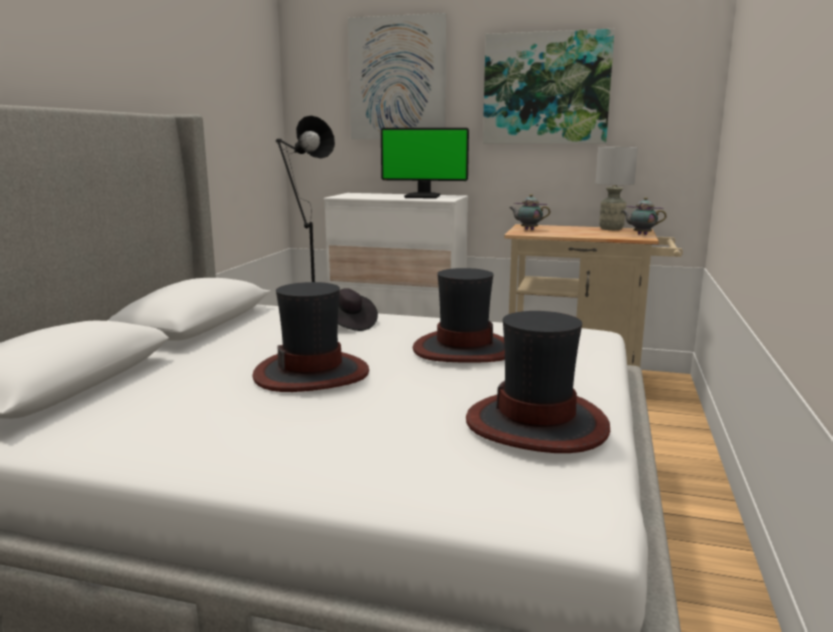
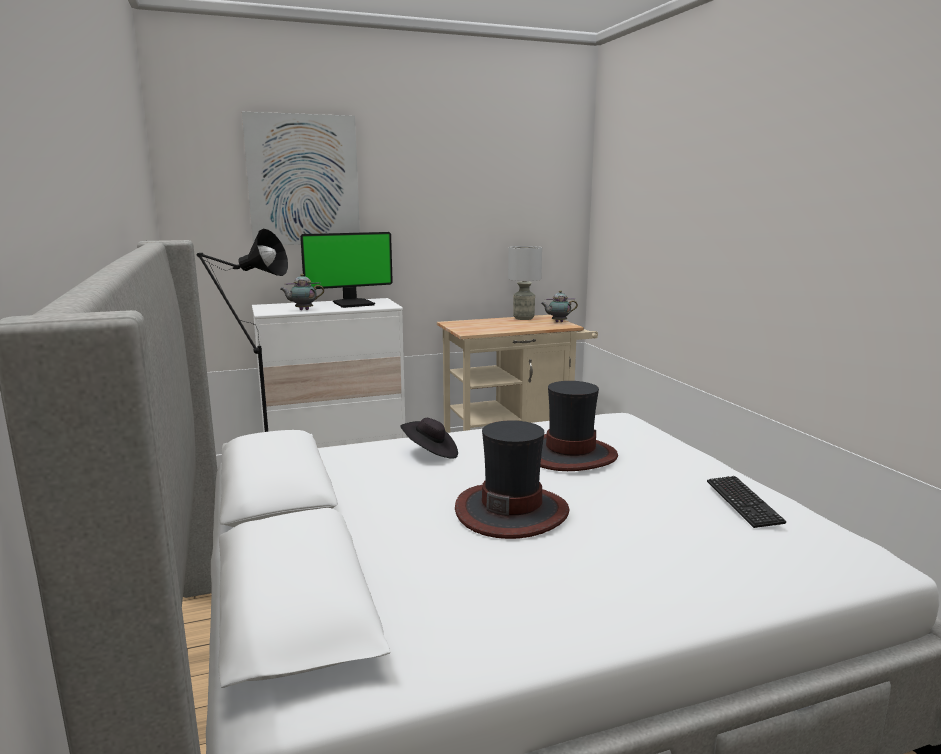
camera: 35 degrees left, 0 degrees up
(528, 229) = (464, 327): teapot -> teapot (302, 310)
(537, 424) = (743, 503): hat -> keyboard
(546, 89) = (454, 194): picture -> none

